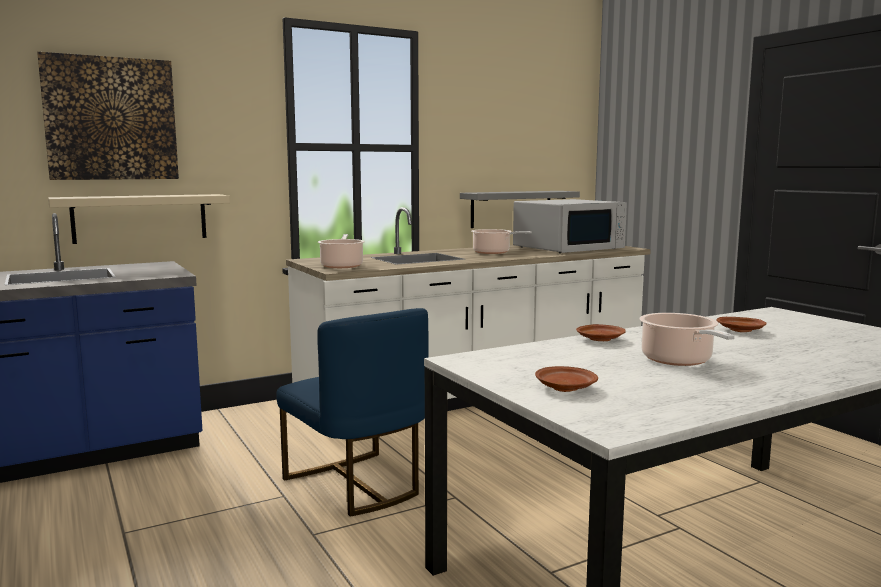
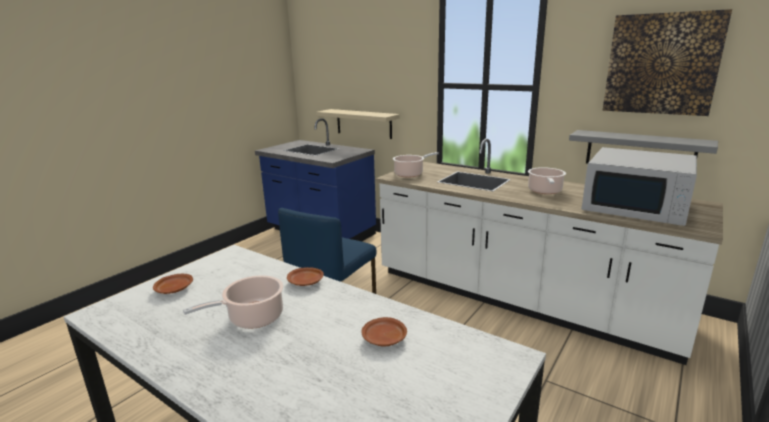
camera: 65 degrees right, 10 degrees up
(111, 119) = (353, 69): picture -> picture (661, 64)

